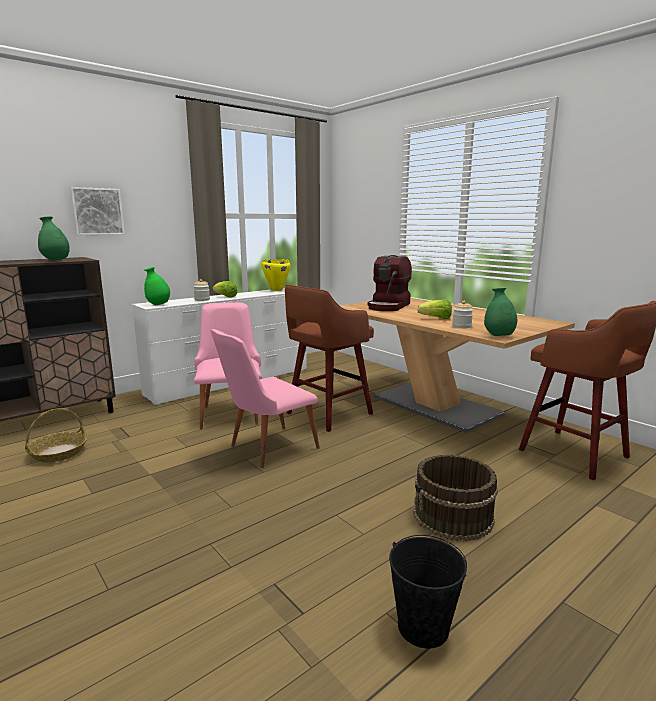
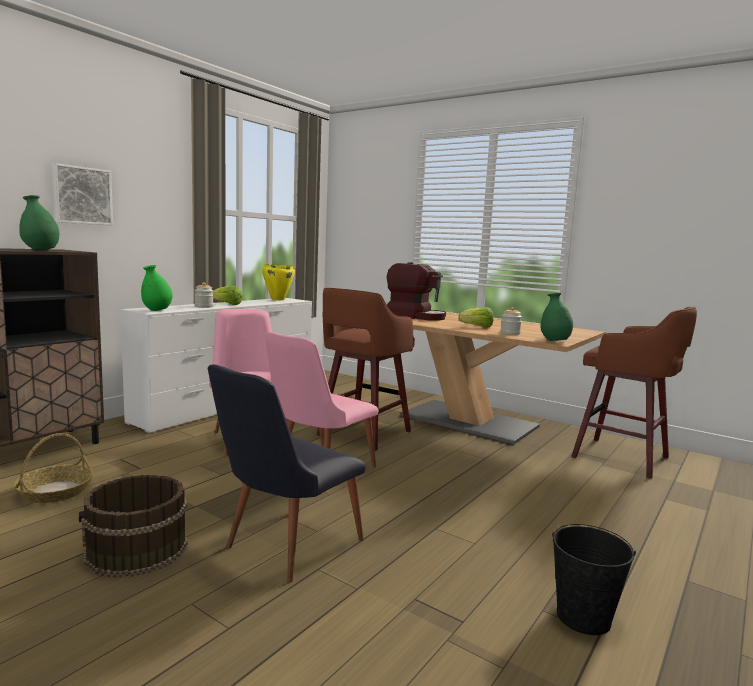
camera: 15 degrees left, 5 degrees down
(194, 520) = (283, 547): none -> black chair
(389, 306) = (416, 316): coffee machine -> coffee machine turned 75 degrees counterclockwise
(453, 516) = (549, 519): brown bucket -> brown bucket (136, 550)

